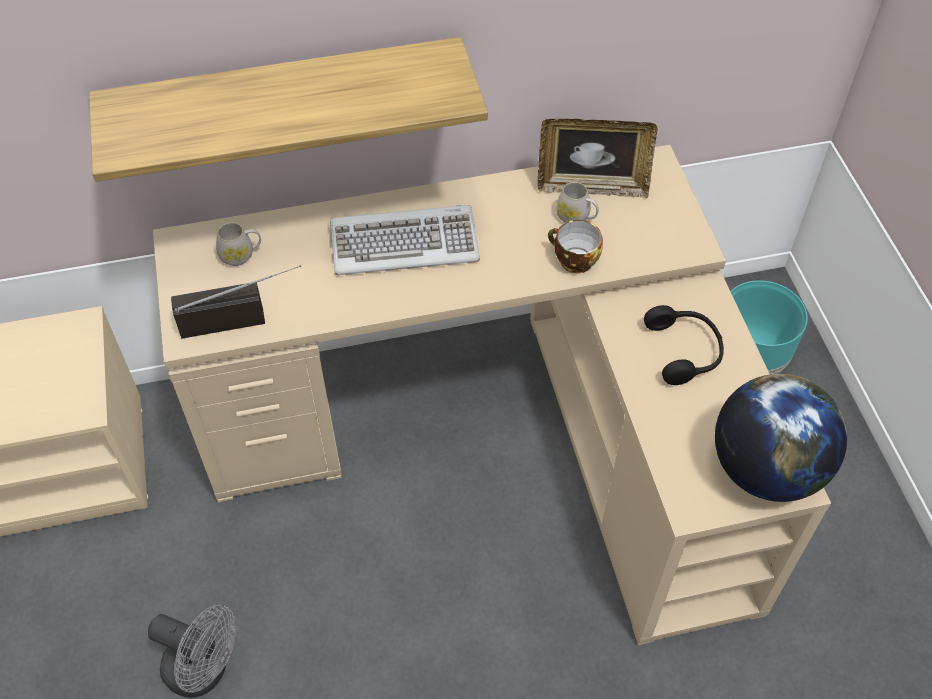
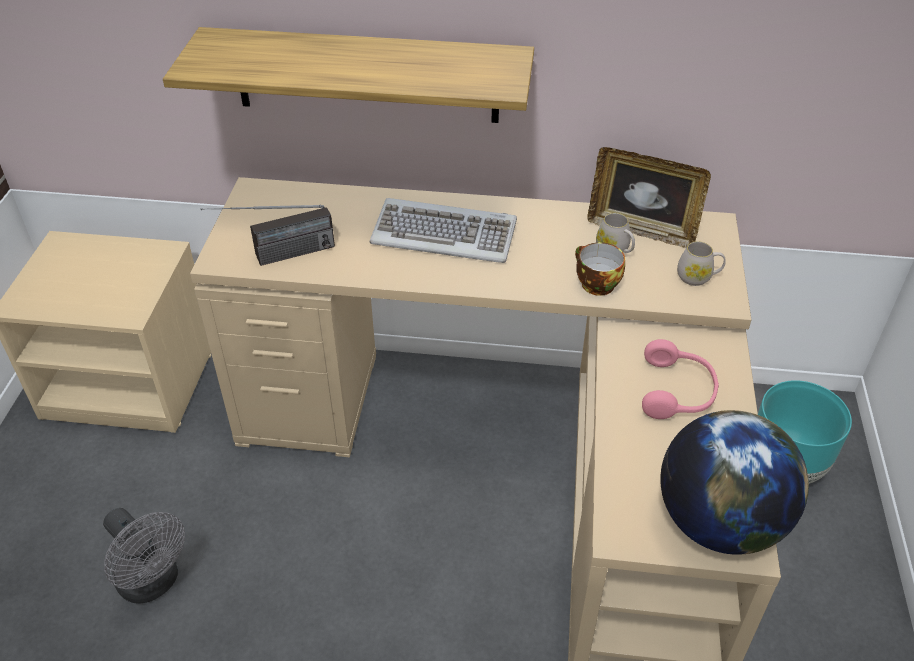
camera: 20 degrees right, 10 degrees down
(241, 255) = (299, 211): white mug -> white mug (698, 277)
(245, 317) = (275, 257): radio -> radio turned 150 degrees clockwise
(685, 351) = (678, 392): black headphones -> pink headphones

